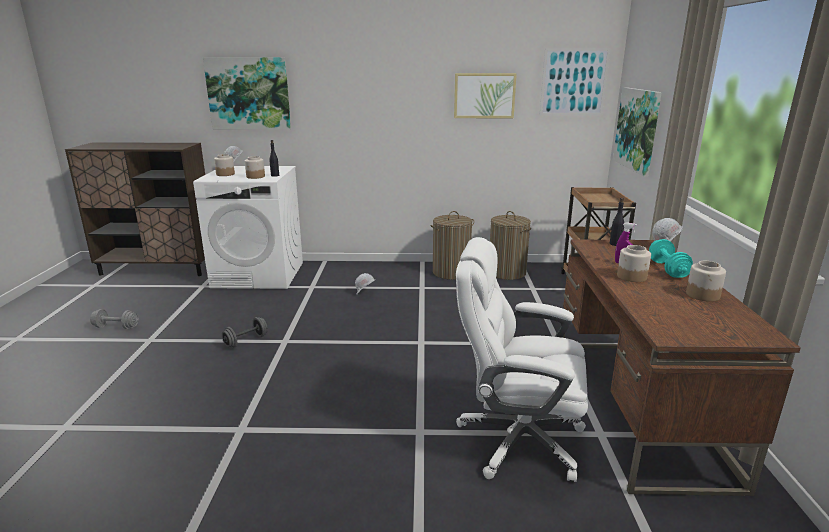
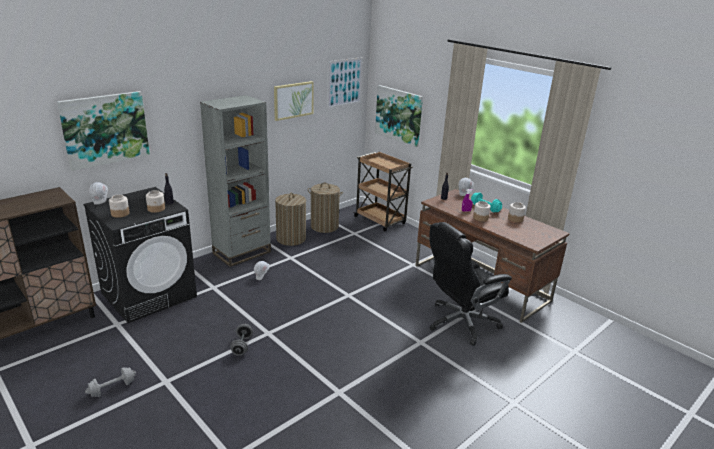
camera: 45 degrees left, 5 degrees up
(259, 274) = (149, 294): white washing machine -> black washing machine
(384, 269) = (242, 253): none -> grey bookcase
(517, 439) = (461, 322): white office chair -> black office chair

